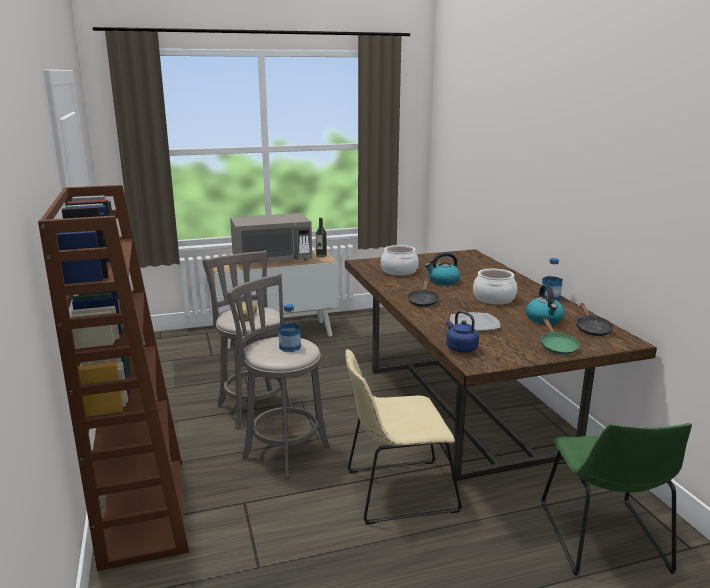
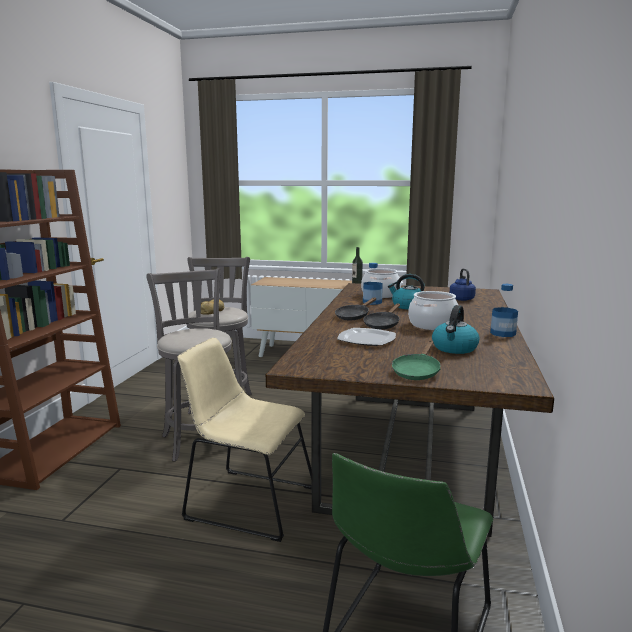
camera: 30 degrees right, 5 degrees down
(272, 260) = (309, 283): grey microwave -> none
(290, 347) = (199, 335): bottle -> bottle (372, 302)
(460, 348) = (309, 353): blue kettle -> blue kettle (461, 299)
(592, 329) = (496, 365): black frying pan -> black frying pan (383, 325)

